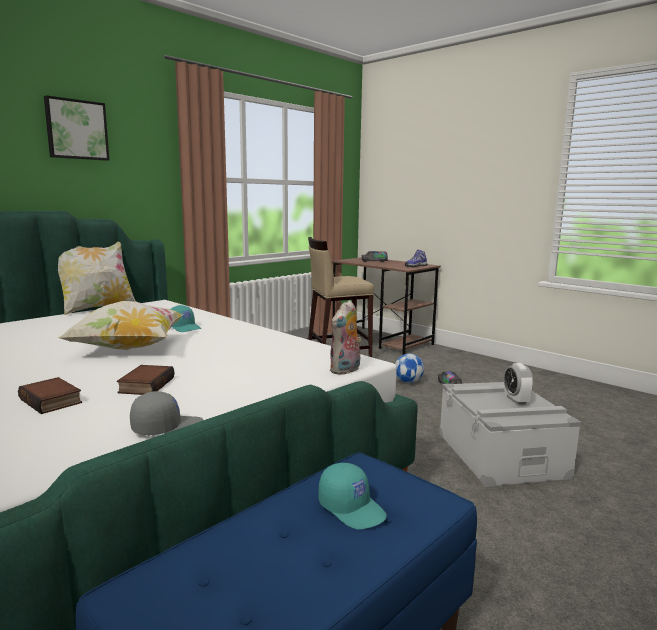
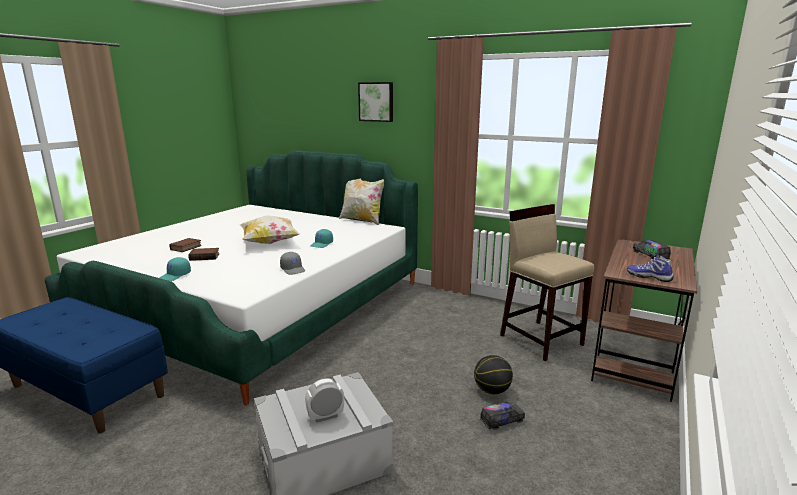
camera: 75 degrees right, 5 degrees up
(167, 427) = (145, 270): grey cap -> grey cap (293, 269)
(346, 370) = (225, 293): plush toy -> none
(352, 508) = (95, 331): turquoise cap -> turquoise cap (175, 276)
(408, 382) = (492, 390): football -> basketball

